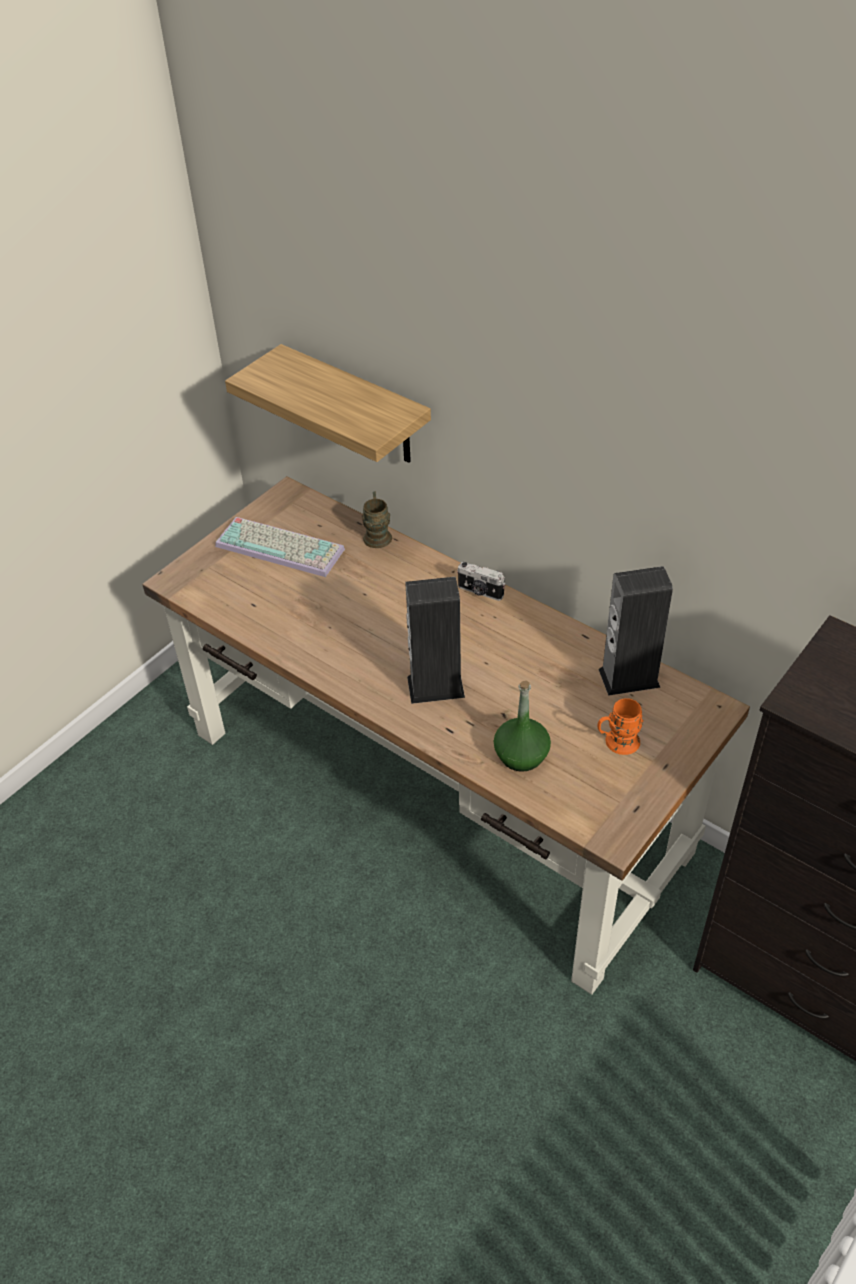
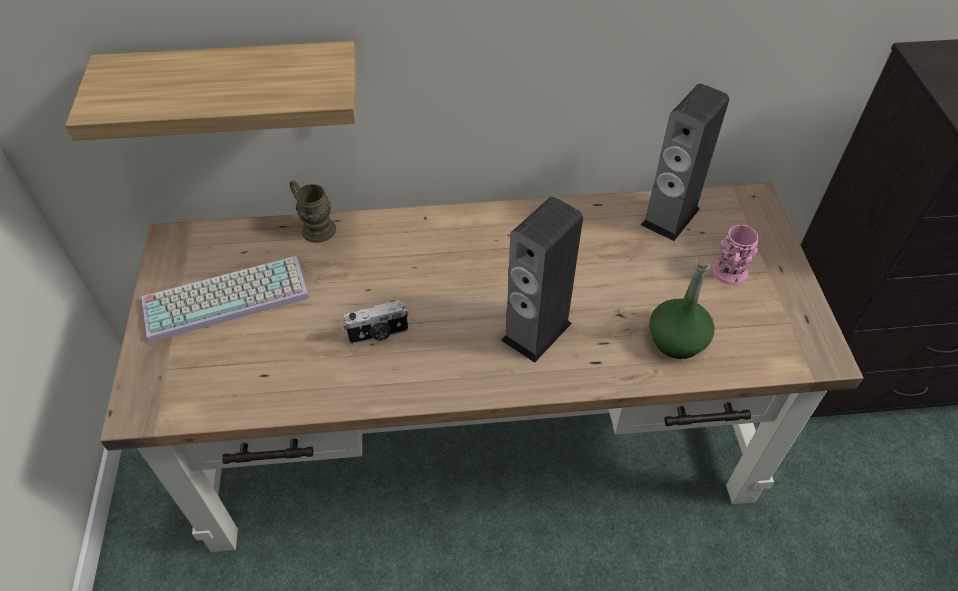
camera: 45 degrees left, 5 degrees up
(480, 592) = (470, 221): camera -> camera (379, 334)
(616, 743) = (728, 276): orange mug -> pink mug

